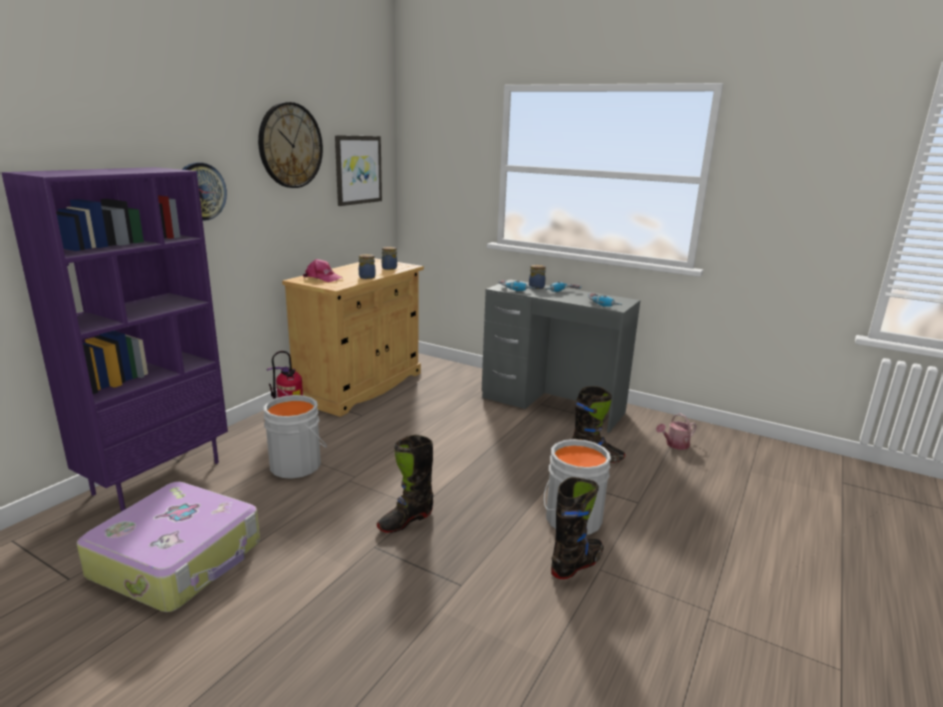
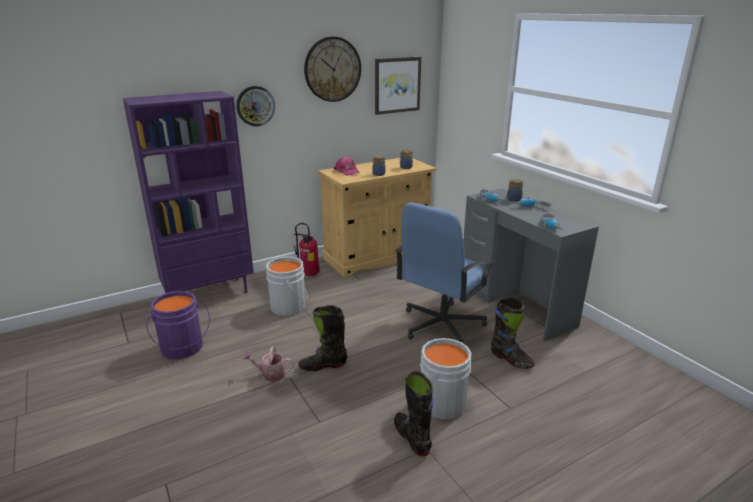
camera: 30 degrees right, 5 degrees up
(179, 559) = (182, 348): suitcase -> purple bucket
(499, 442) = (441, 325): none -> blue office chair
(577, 564) = (412, 438): black boot -> black boot turned 105 degrees counterclockwise
(674, 445) = (598, 369): watering can -> watering can (270, 374)

